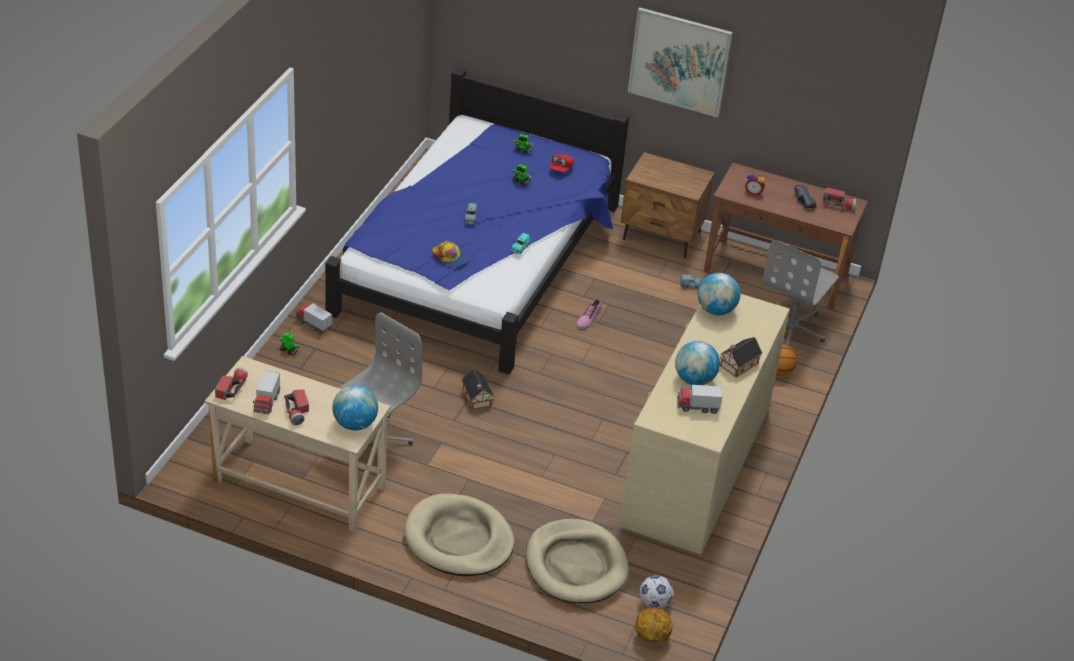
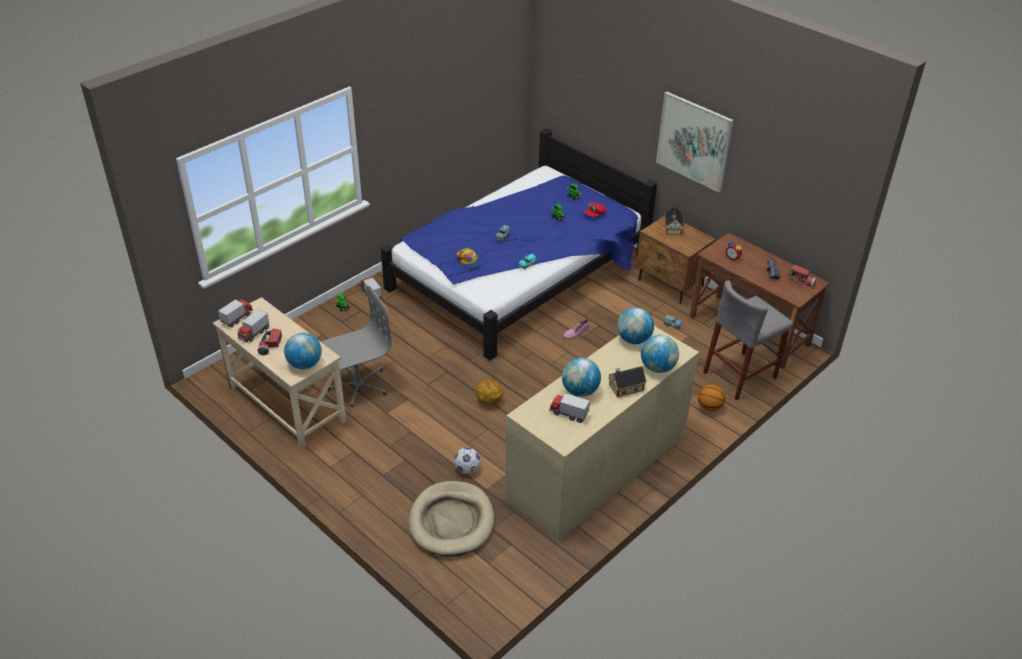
camera: 25 degrees right, 0 degrees up
(232, 388) = (237, 318): flashlight -> toy truck
(458, 540) = (374, 476): beige dog bed -> none
(477, 399) = (454, 373): toy house -> toy house (672, 228)
(651, 636) = (477, 598): basketball -> basketball (489, 401)
(654, 603) = (496, 571): football -> football (467, 469)
(758, 335) = (657, 367): none -> globe
(792, 327) = (740, 375): grey office chair -> grey stool

